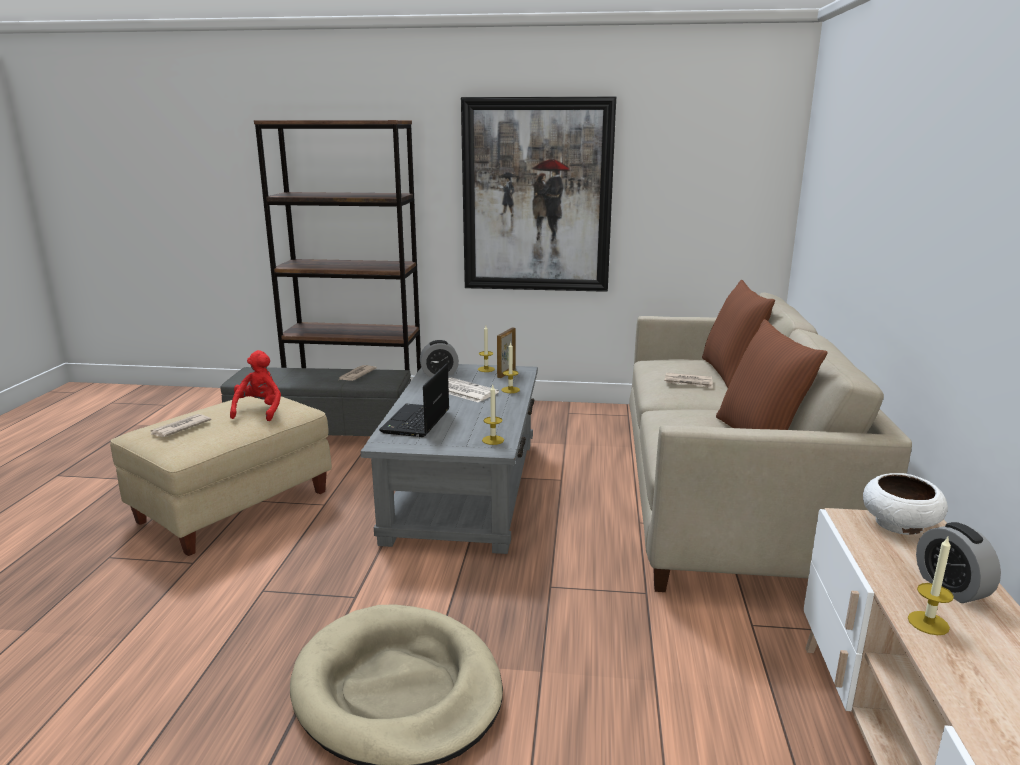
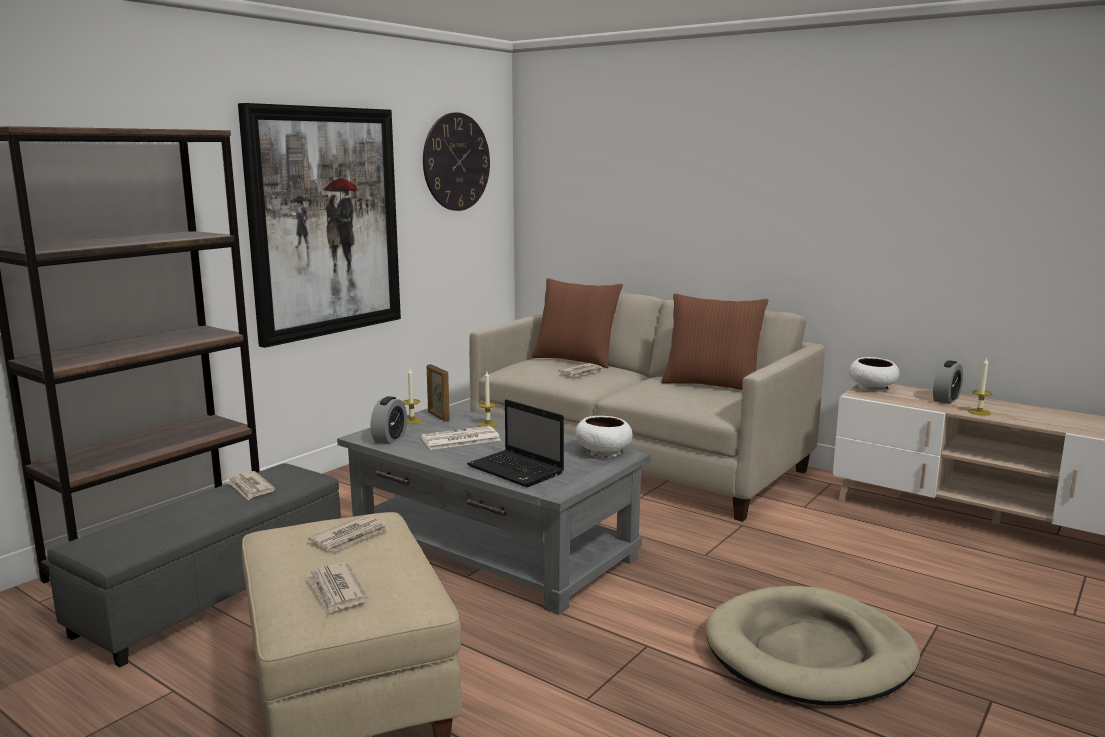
camera: 60 degrees left, 5 degrees down
(259, 411) = (350, 537): red plush toy -> newspaper
(493, 440) = (603, 452): candle -> white bowl
(708, 147) = (456, 162): none -> wall clock
(951, 587) = (946, 399): alarm clock -> alarm clock turned 60 degrees counterclockwise

